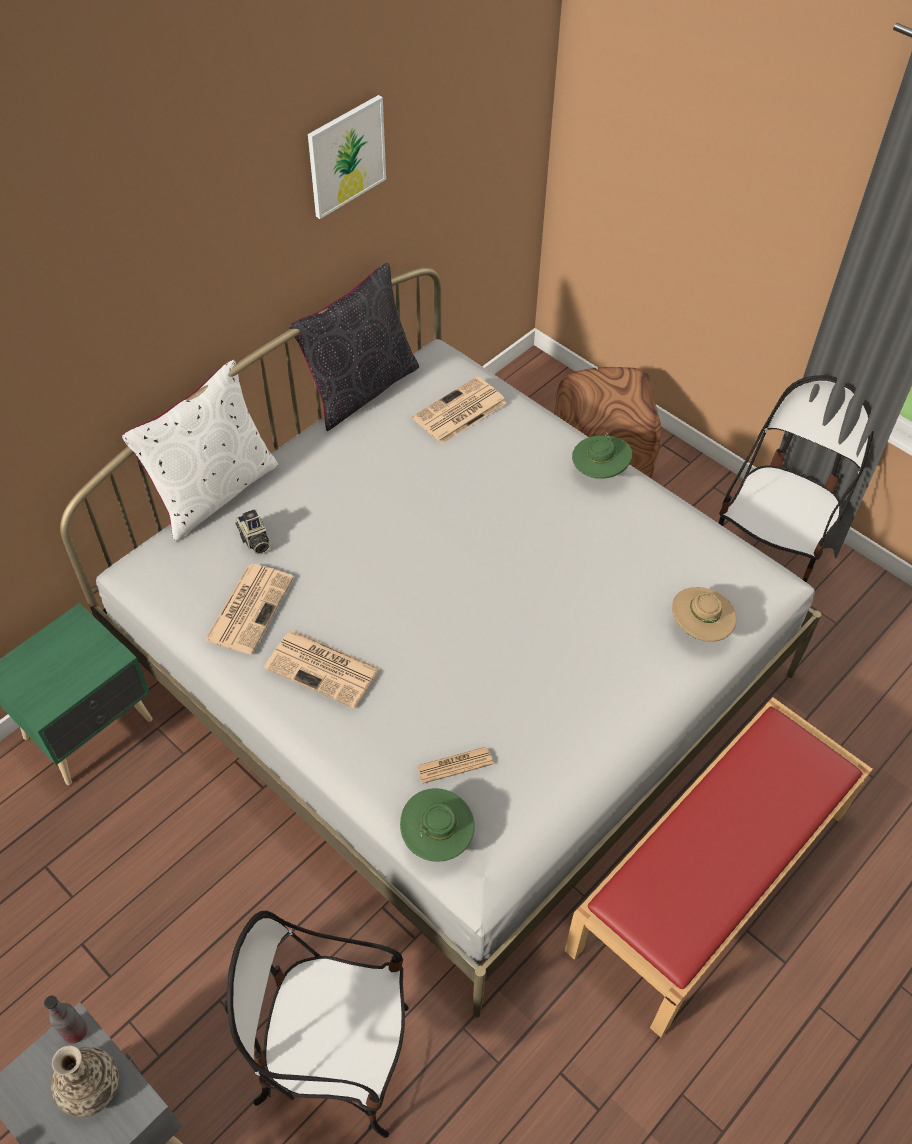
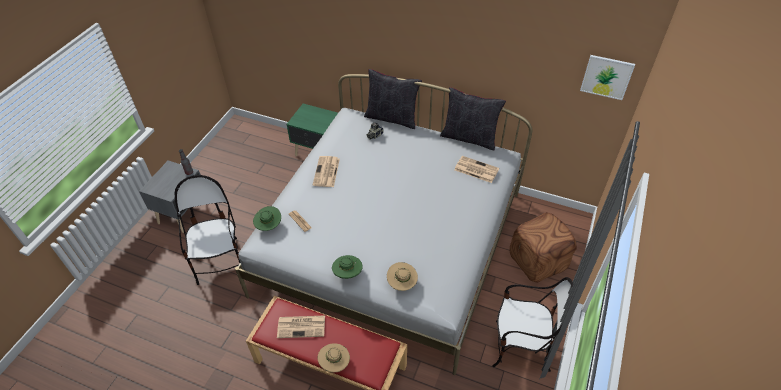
camera: 70 degrees right, 5 degrees down
(90, 1086) = (173, 182): vase -> none
(213, 491) = (392, 118): white pillow -> black pillow
(250, 607) = (344, 144): newspaper -> newspaper (302, 326)
(346, 156) = (498, 42): picture -> picture (606, 77)
(599, 471) = (472, 225): green hat -> green hat (348, 273)
(792, 830) = (334, 363): none -> beige hat

